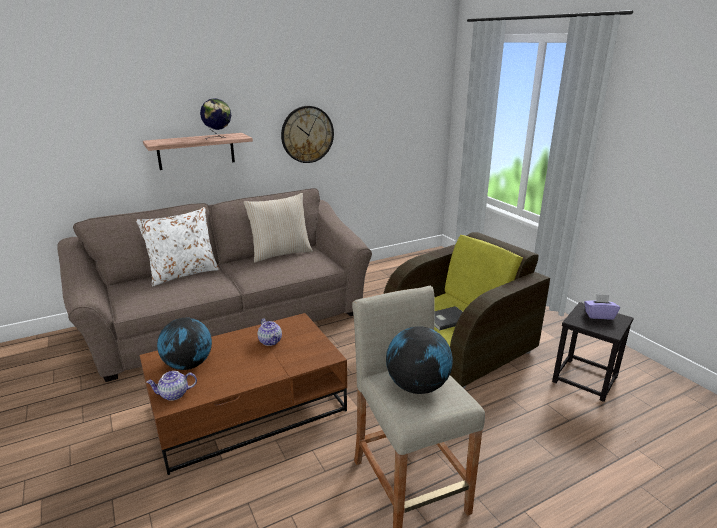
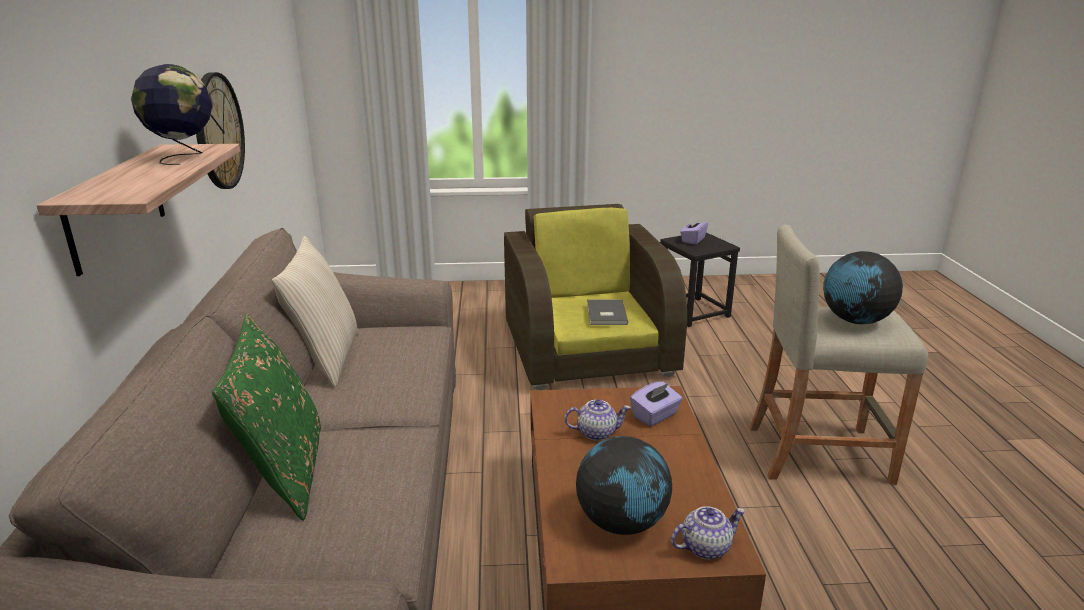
camera: 65 degrees left, 0 degrees up
(174, 394) = (705, 547): teapot -> teapot turned 120 degrees counterclockwise
(183, 274) = (284, 472): white pillow -> green pillow
(301, 356) = (655, 416): none -> purple tissue box

